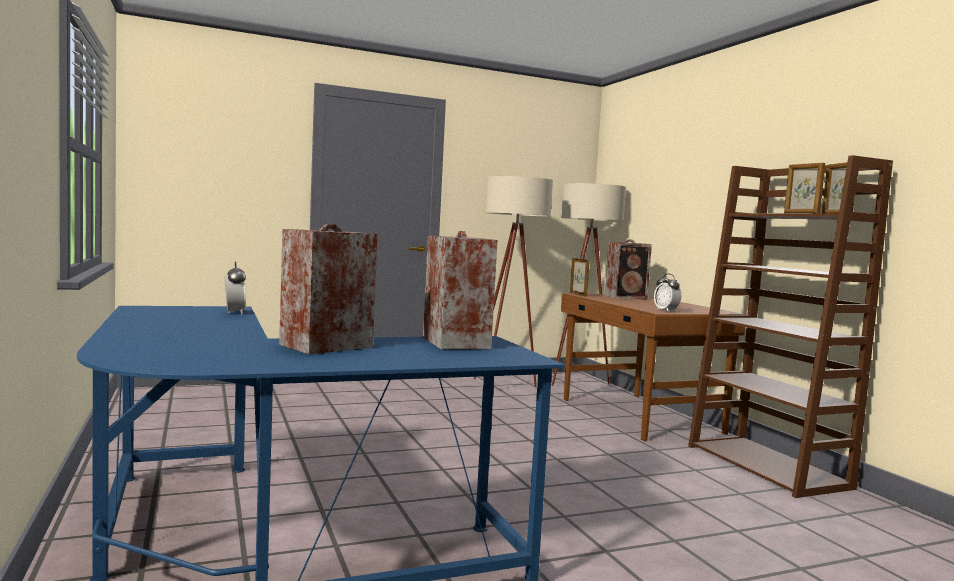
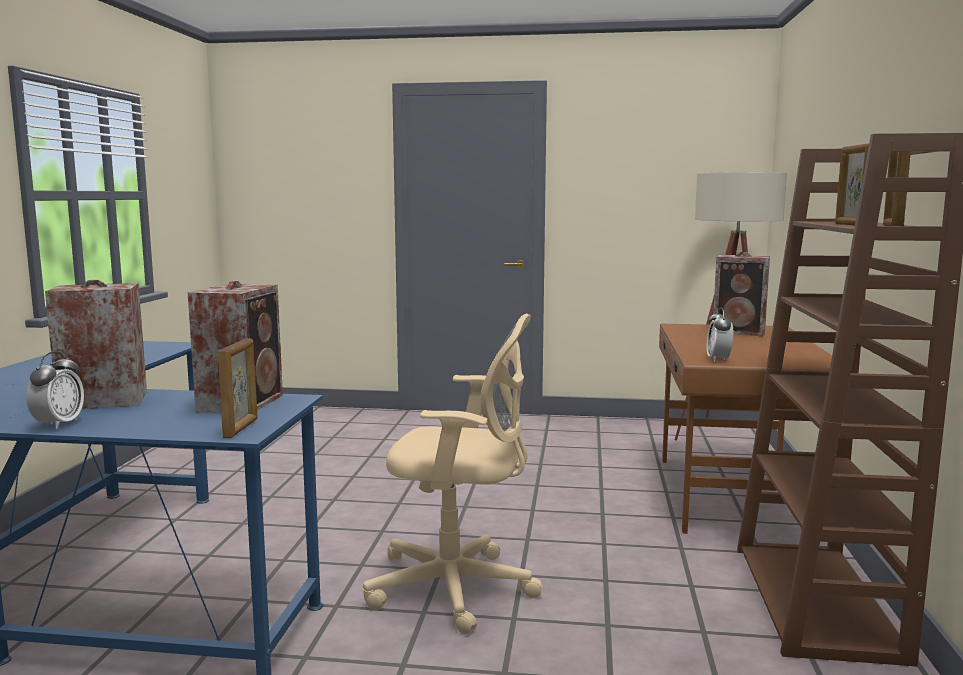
camera: 30 degrees right, 5 degrees up
(234, 313) = (159, 352): alarm clock -> alarm clock (58, 424)
(506, 386) = (613, 435): beige floor lamp -> none
(563, 497) = (458, 589): none -> beige office chair
(578, 295) = (672, 327): picture frame -> picture frame (241, 428)

